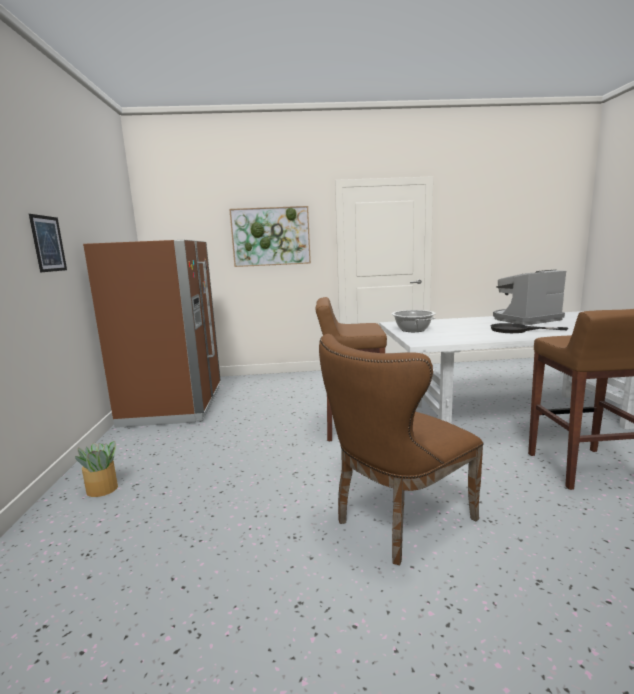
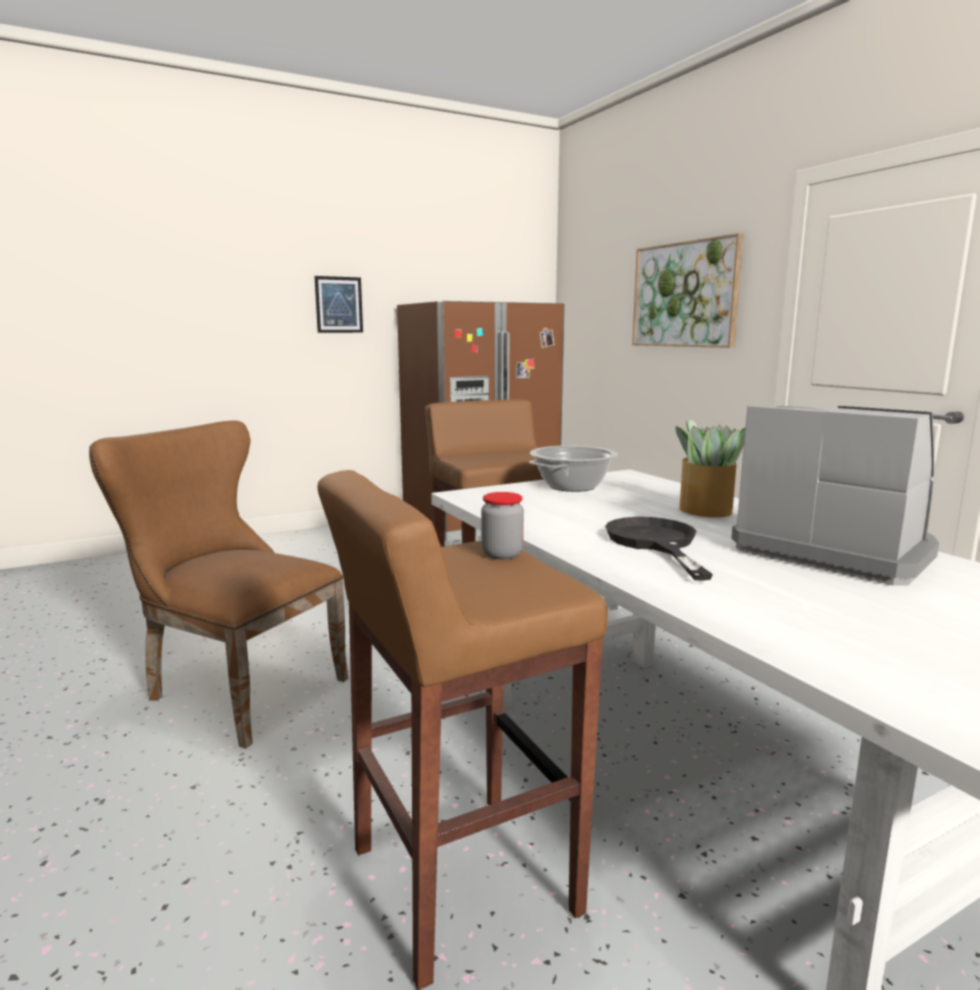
camera: 65 degrees right, 0 degrees up
(103, 489) = (281, 547): potted plant -> potted plant (706, 510)
(566, 337) = (502, 554): none -> jar

